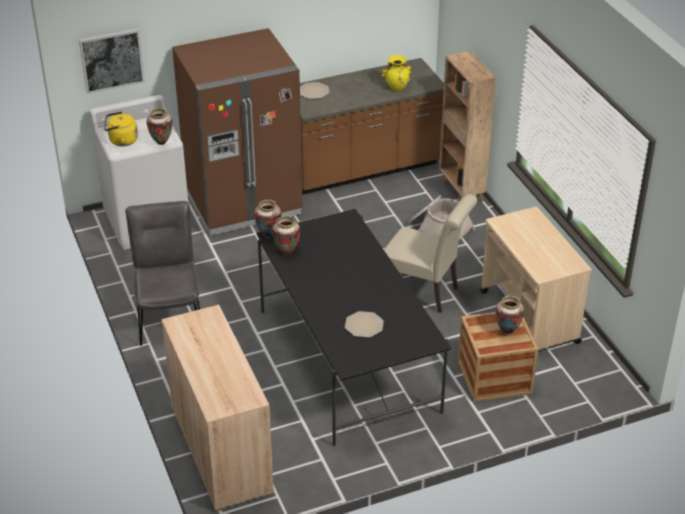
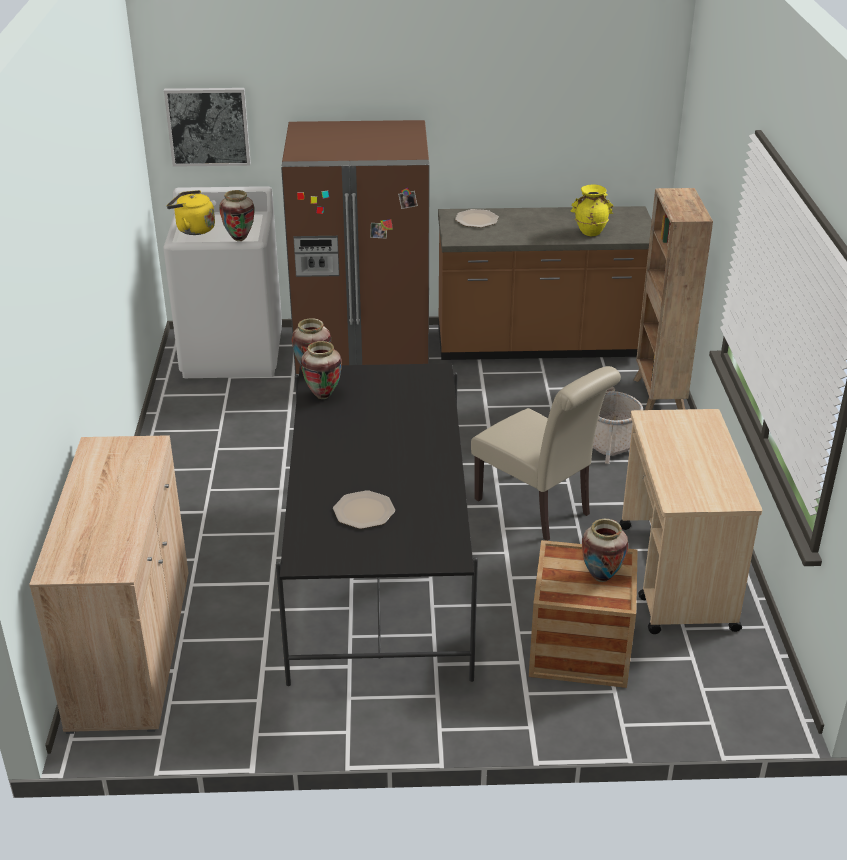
camera: 20 degrees right, 5 degrees down
(169, 315) = (184, 464): grey chair -> none

